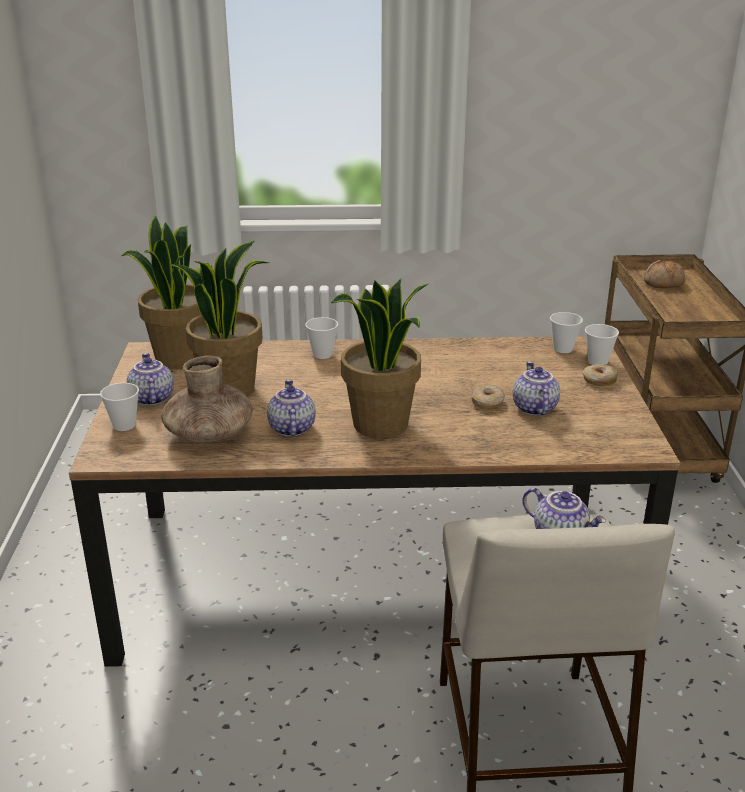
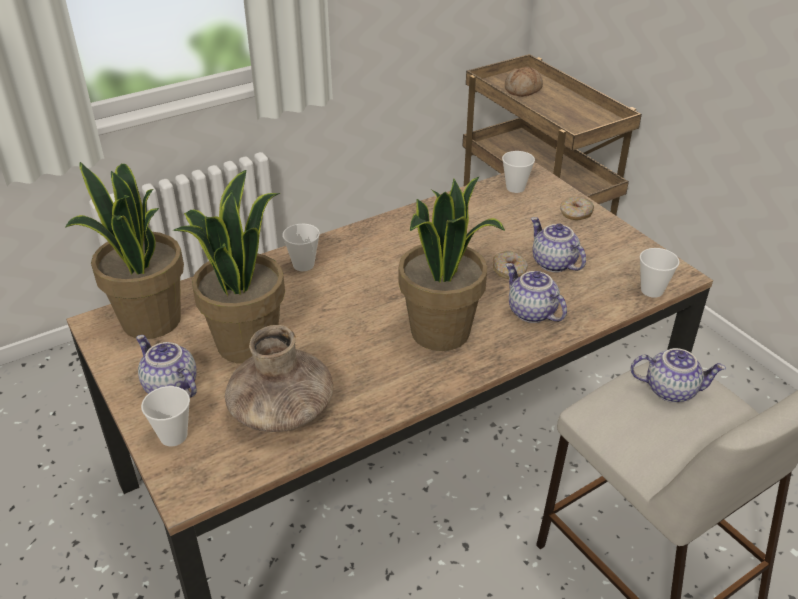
camera: 30 degrees left, 10 degrees up
(290, 428) = (359, 369): teapot -> teapot (530, 312)
(597, 362) = (556, 193): cup -> cup (652, 290)

